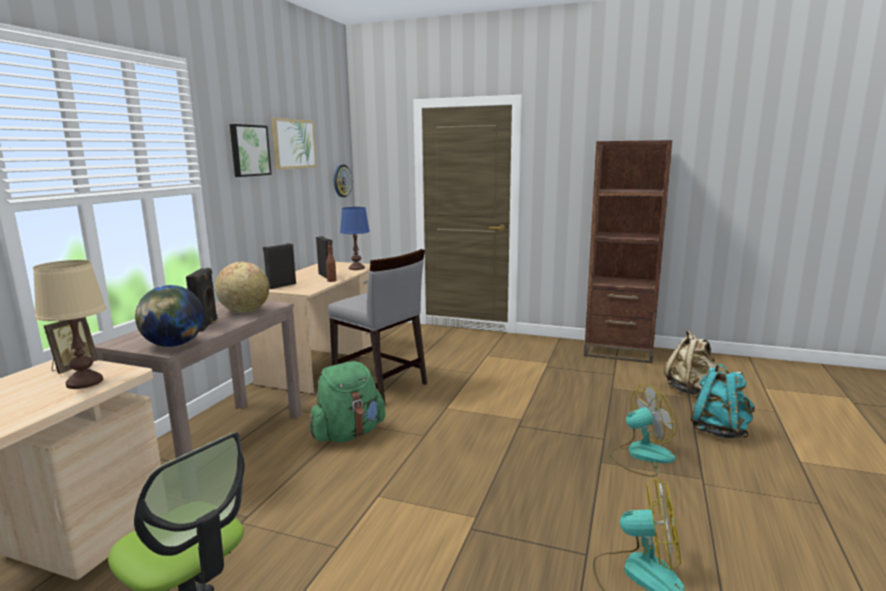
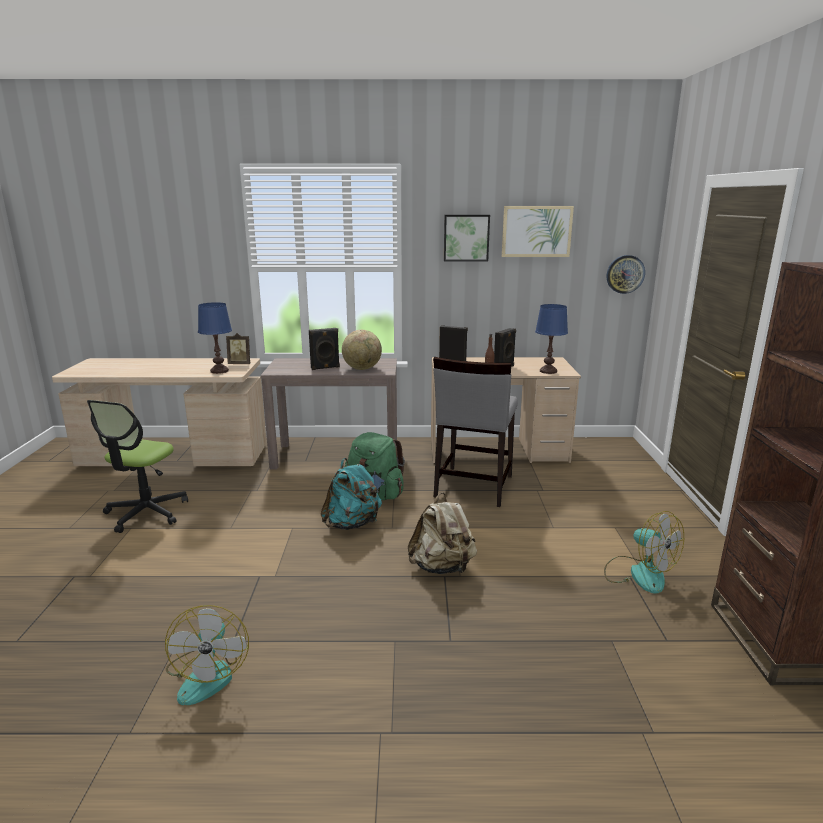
camera: 70 degrees right, 5 degrees up
(84, 382) = (219, 371): beige table lamp -> blue table lamp
(174, 345) = (282, 371): globe -> none
(641, 456) = (423, 674): fan -> fan (638, 573)
(691, 390) = (691, 736): beige backpack -> beige backpack (442, 567)
(719, 431) = (547, 763): turquoise backpack -> turquoise backpack (352, 524)

